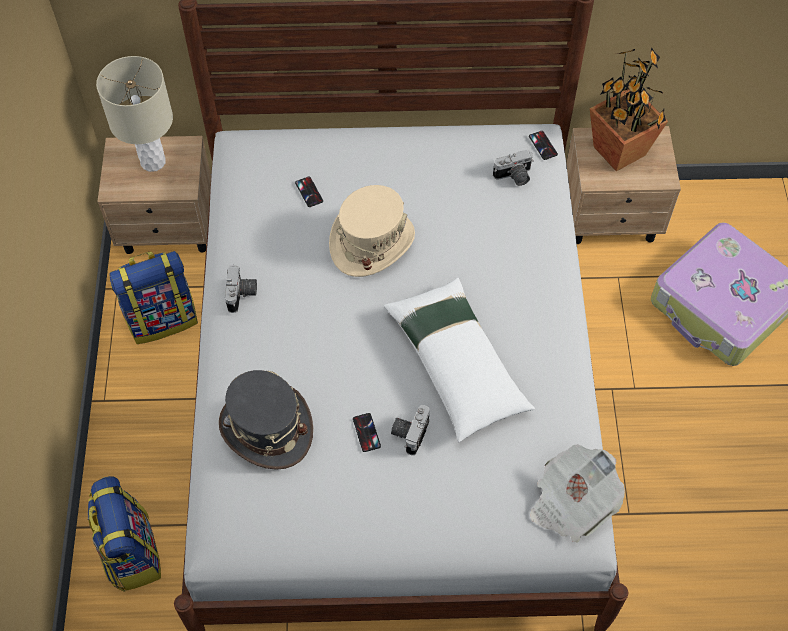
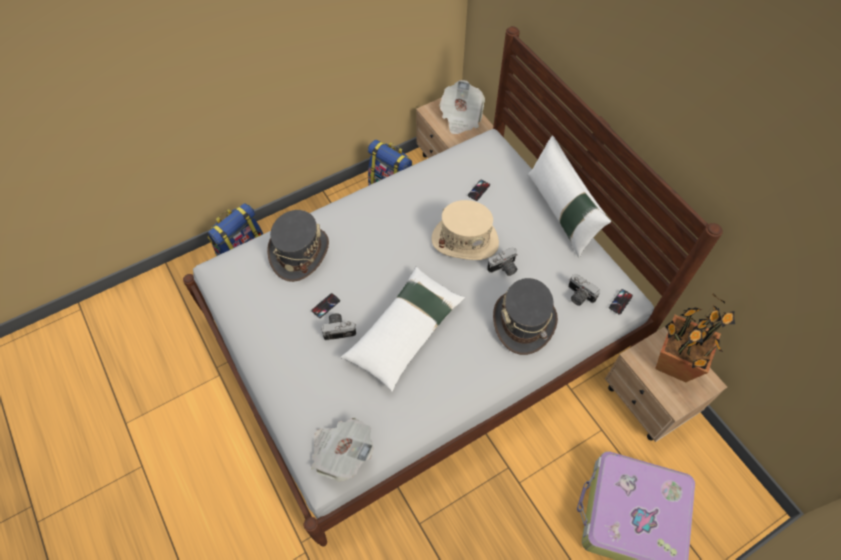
camera: 60 degrees right, 0 degrees up
(153, 162) = (460, 117): beige table lamp -> newspaper
(242, 295) = (382, 195): camera -> camera (503, 269)
(395, 133) = (561, 213): none -> white pillow
(515, 243) = (523, 322): none -> grey hat

